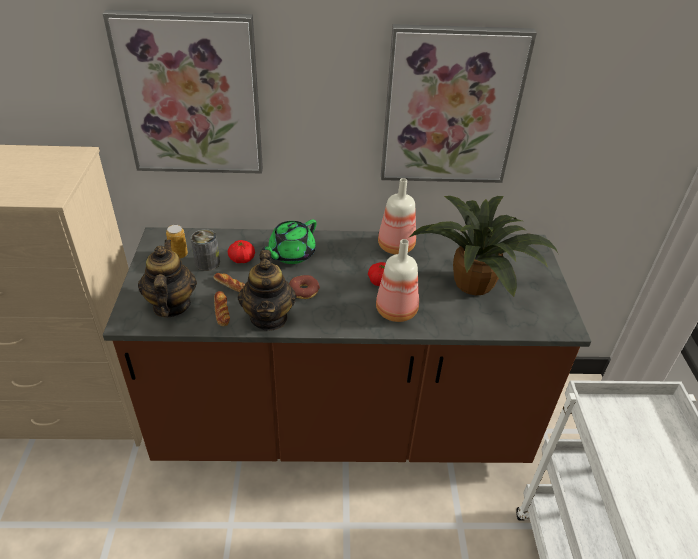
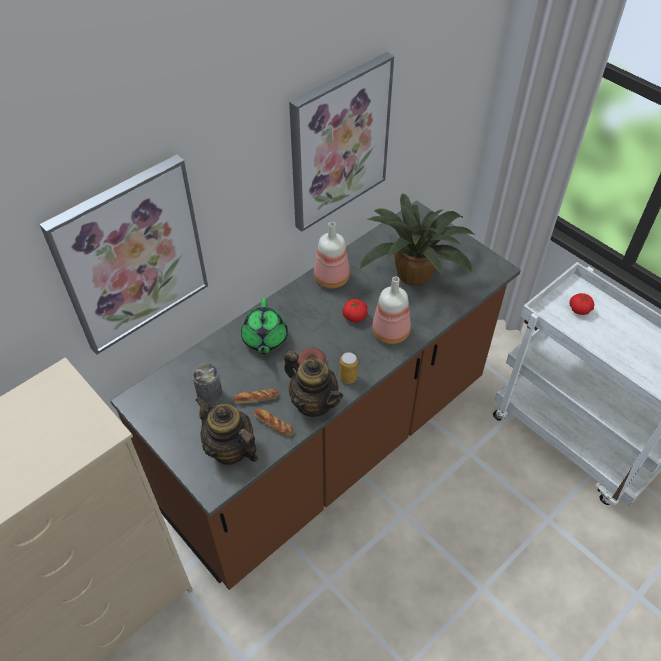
camera: 40 degrees left, 10 degrees up
(179, 255) = (176, 403): can -> can (348, 377)
(242, 259) = (232, 370): tomato -> tomato (579, 309)

